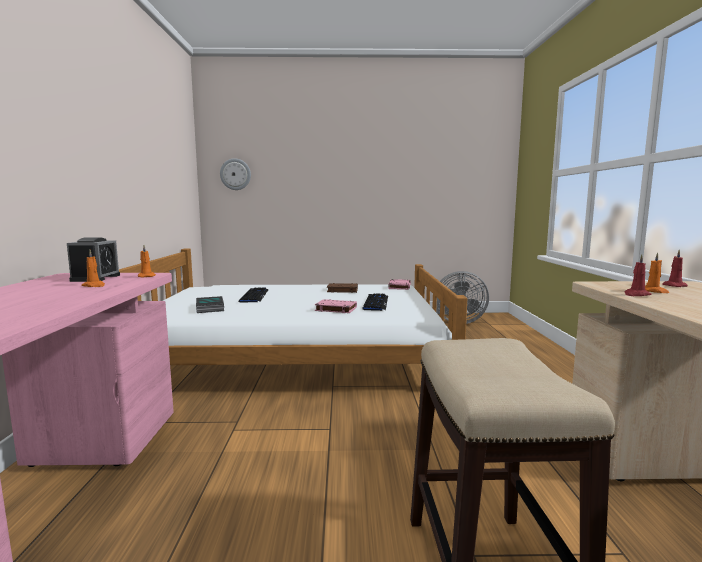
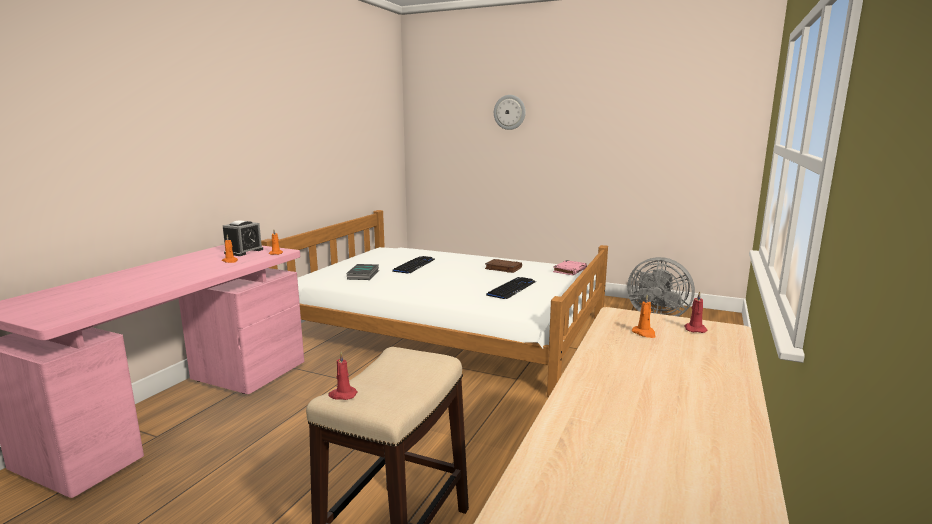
camera: 25 degrees right, 5 degrees up
(235, 174) = (437, 134): wall clock -> wall clock (509, 112)
(335, 309) = (463, 291): pink book -> none
(636, 295) = (610, 334): red candle -> red candle (342, 395)

